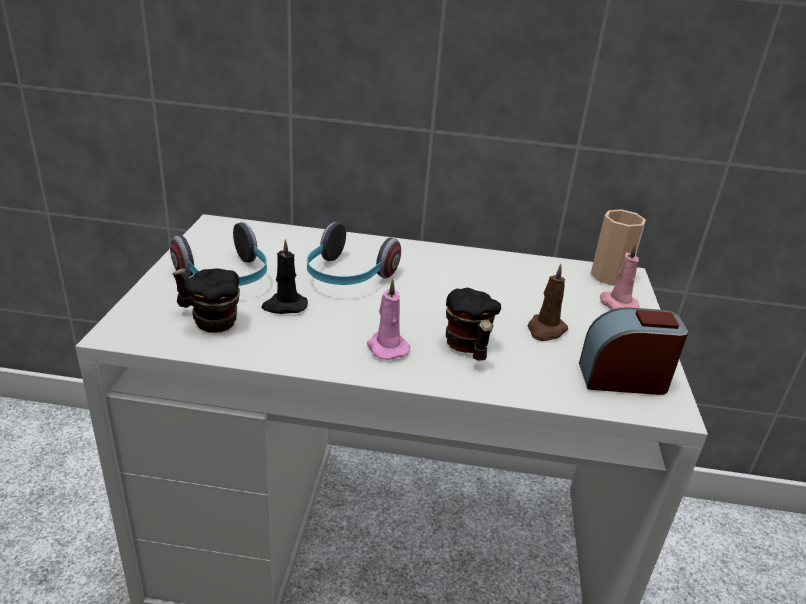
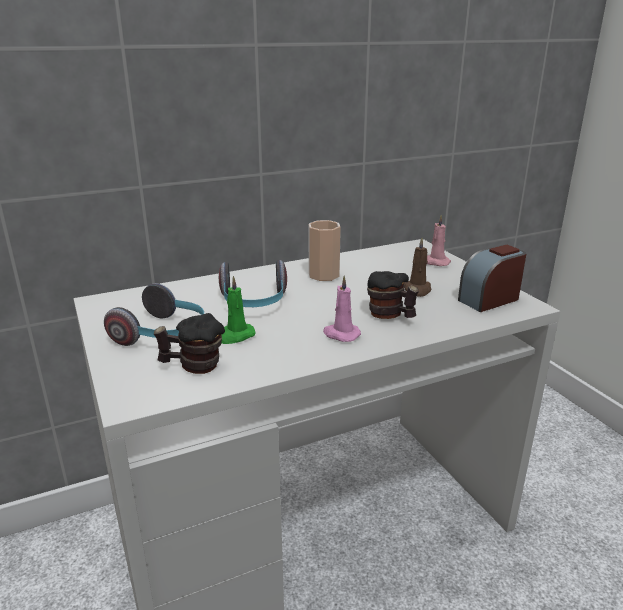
camera: 30 degrees left, 5 degrees down
(284, 306) = (235, 336): black candle -> green candle
(609, 276) = (411, 248): cup -> cup (323, 275)

